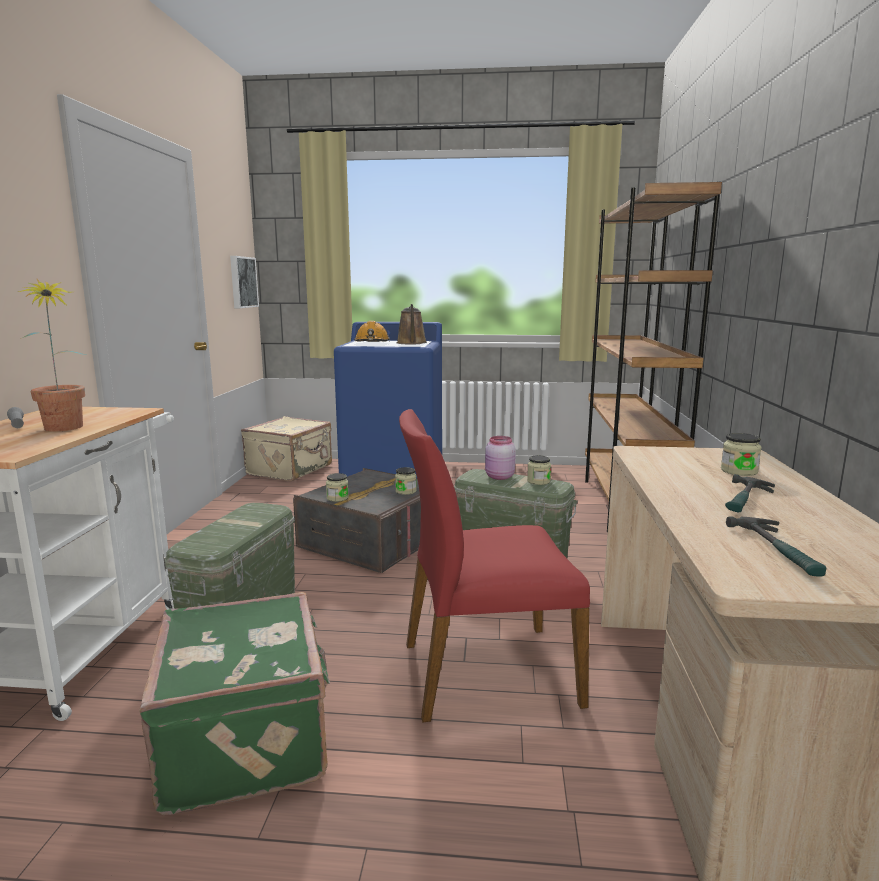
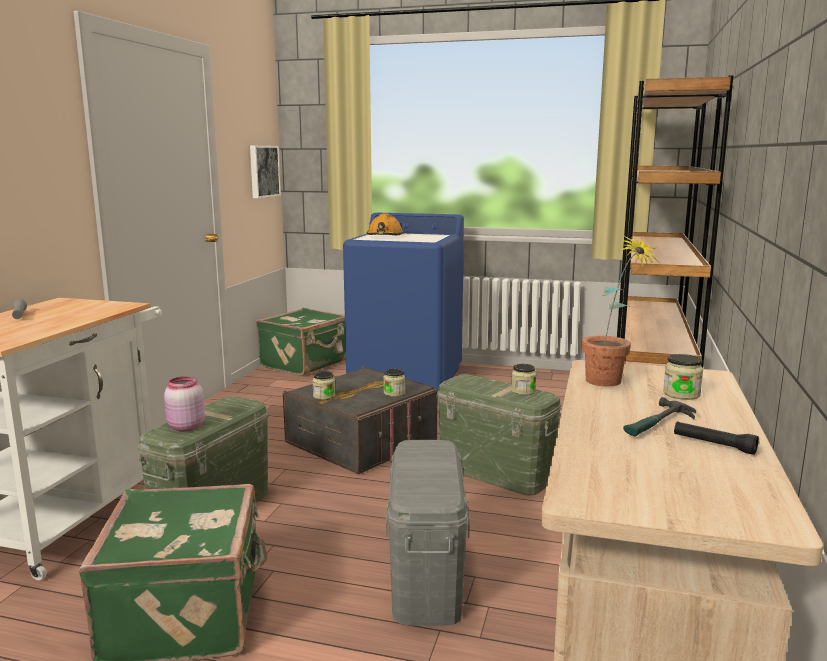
camera: 10 degrees right, 0 degrees up
(64, 429) = (55, 322): potted plant -> potted plant (610, 384)
(291, 470) = (305, 364): beige suitcase -> green suitcase
(411, 343) = (425, 237): brown watering can -> none
(486, 671) = (426, 578): red chair -> grey storage box
(499, 477) = (484, 384): pink jar -> pink jar (185, 427)
(779, 551) = (641, 476): hammer -> none
(813, 516) = (714, 445): none -> black flashlight

